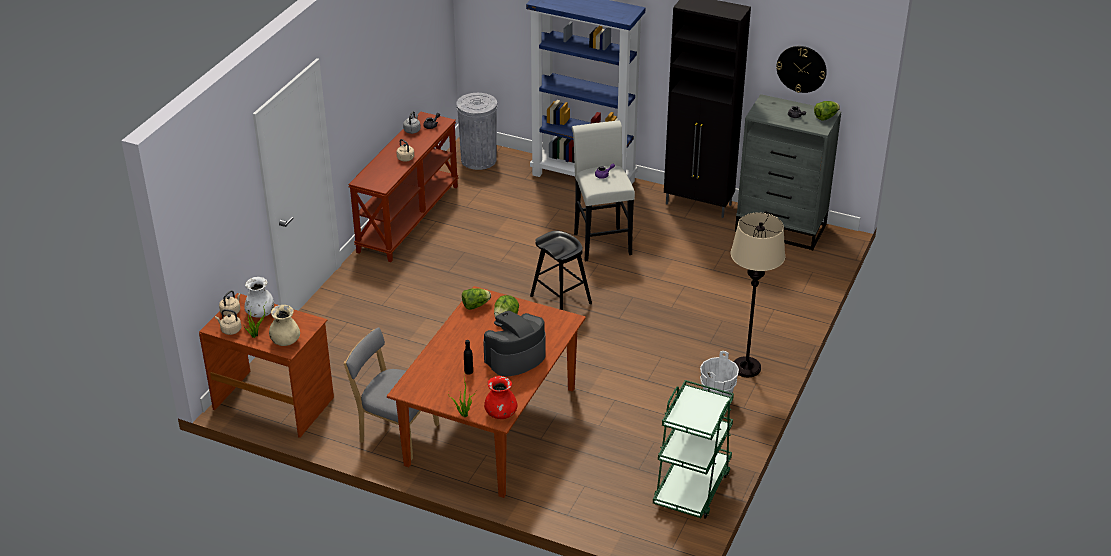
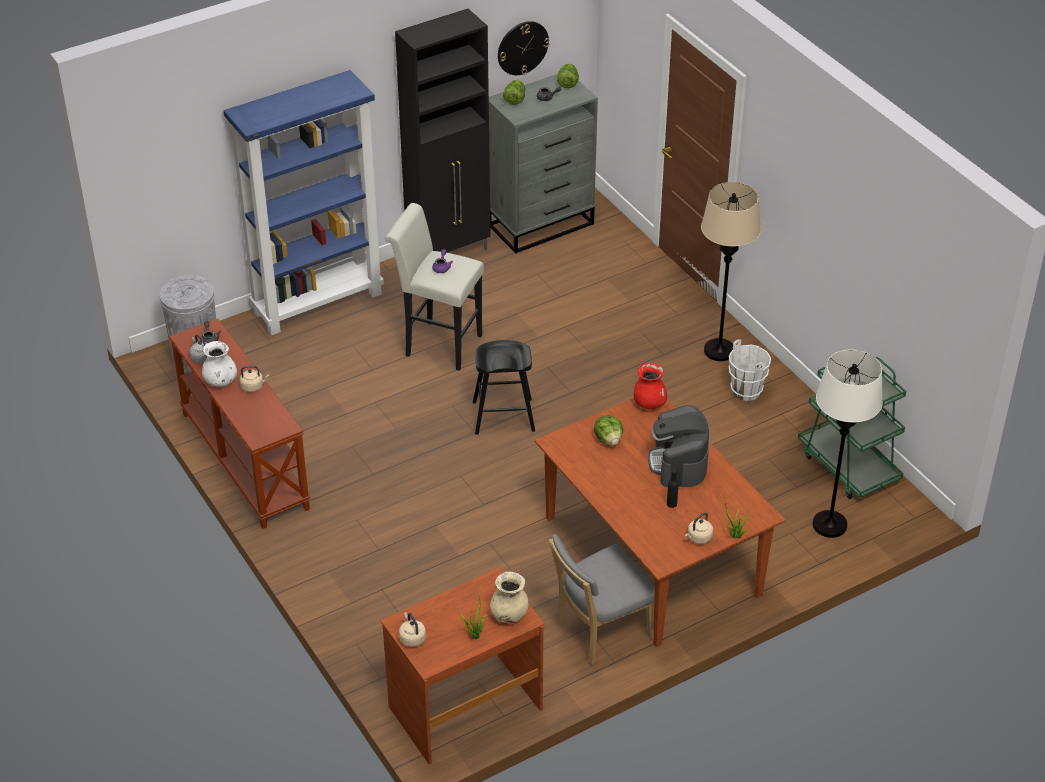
camera: 55 degrees left, 5 degrees up
(230, 330) = (446, 652): beige kettle -> beige kettle (698, 538)
(260, 313) = (439, 615): white vase -> white vase (221, 381)
(475, 305) = (570, 452): lettuce -> lettuce (515, 99)
(501, 414) = (756, 511): red vase -> red vase (649, 403)
(614, 503) = (829, 525): none -> white floor lamp

